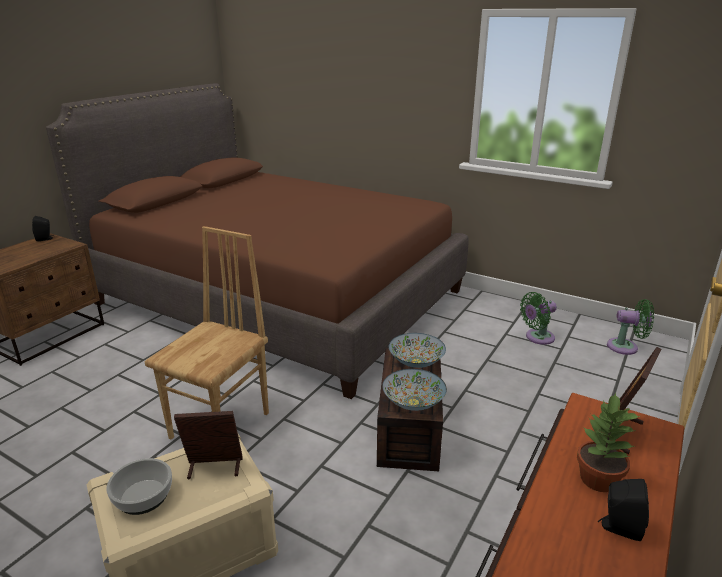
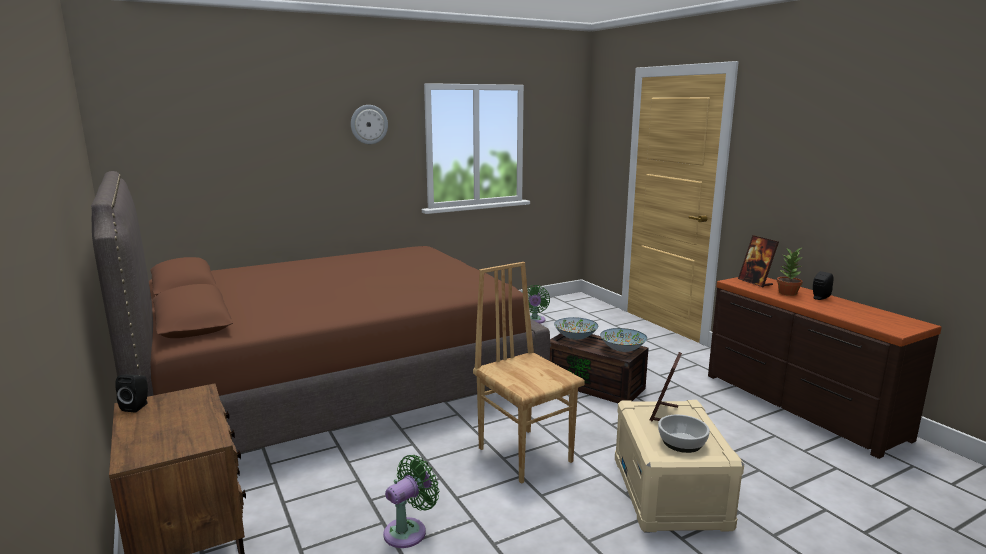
camera: 60 degrees left, 10 degrees down
(414, 58) = (369, 124): none -> wall clock
(626, 347) = (571, 306): green fan -> green fan (409, 531)

